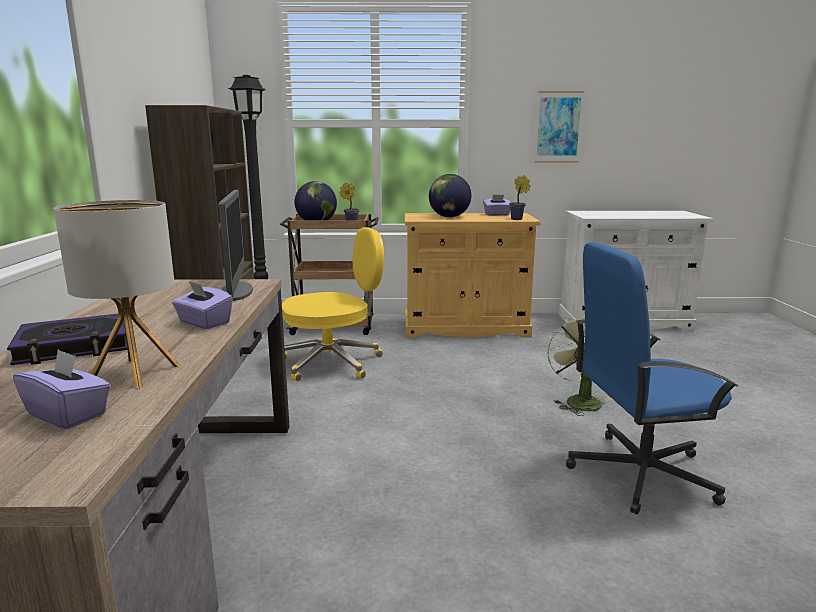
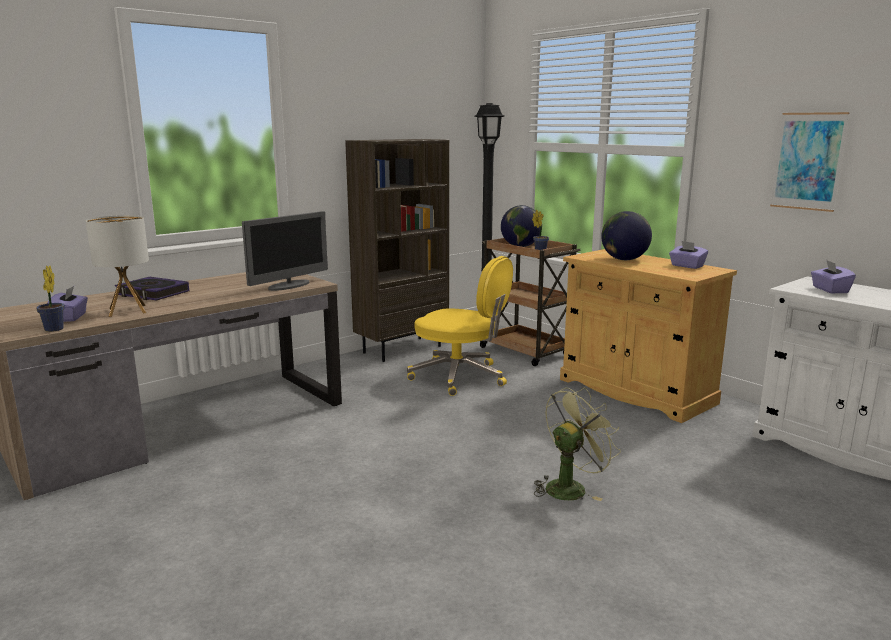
camera: 50 degrees right, 0 degrees up
(204, 323) = (217, 298): purple tissue box -> purple tissue box (829, 290)
(518, 219) = (680, 275): potted plant -> potted plant (53, 330)
(639, 473) = (464, 550): blue office chair -> none

